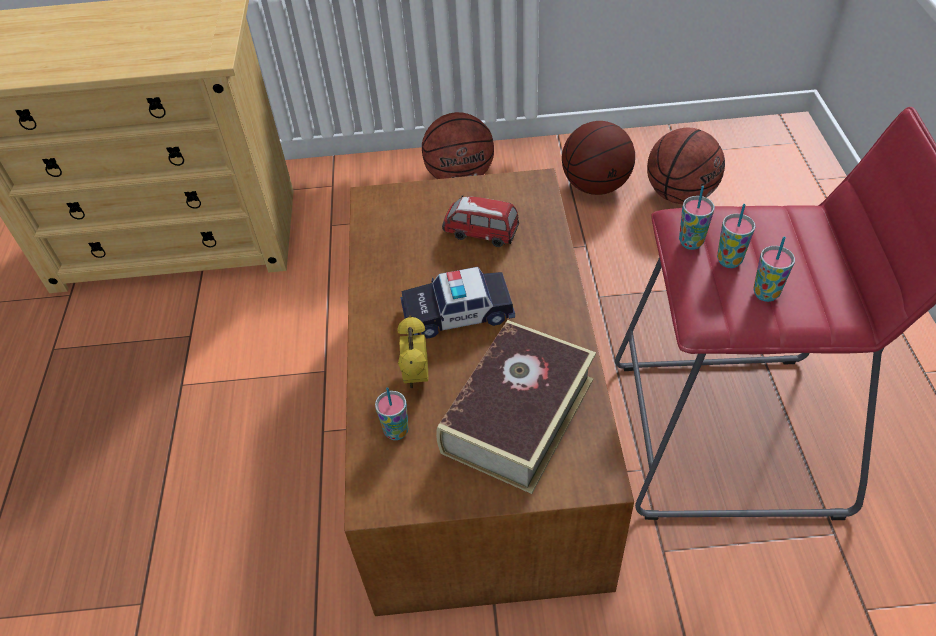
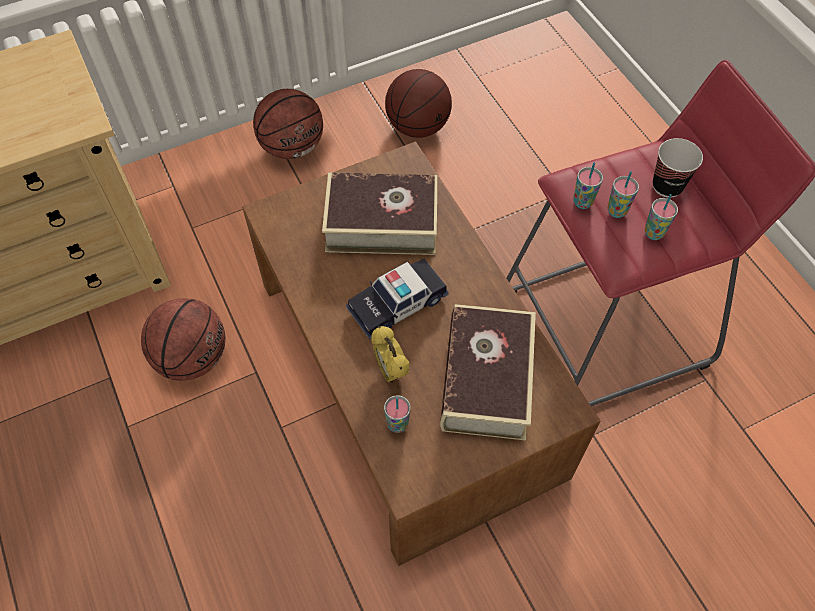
camera: 25 degrees left, 10 degrees up
(480, 233) = (382, 223): toy car -> book
(680, 194) = (492, 118): basketball -> basketball (192, 357)
(805, 250) = (667, 186): none -> cup

